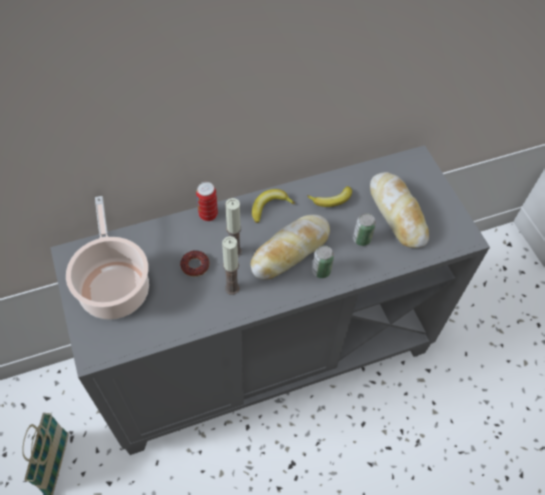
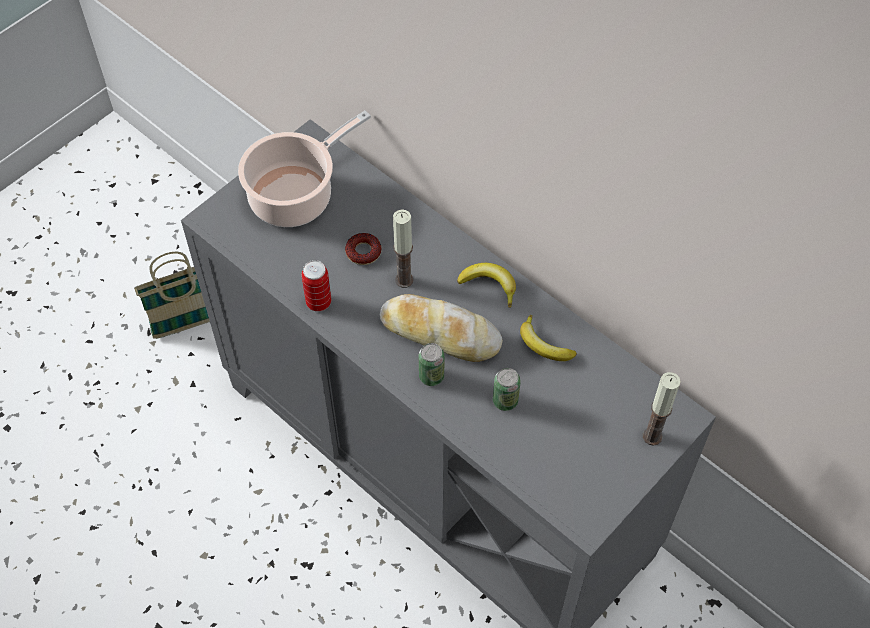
camera: 65 degrees right, 0 degrees up
(208, 215) = (438, 231): can -> can (318, 302)
(232, 288) = (355, 299): candle -> candle (652, 436)
(397, 214) = (571, 426): bread -> none

